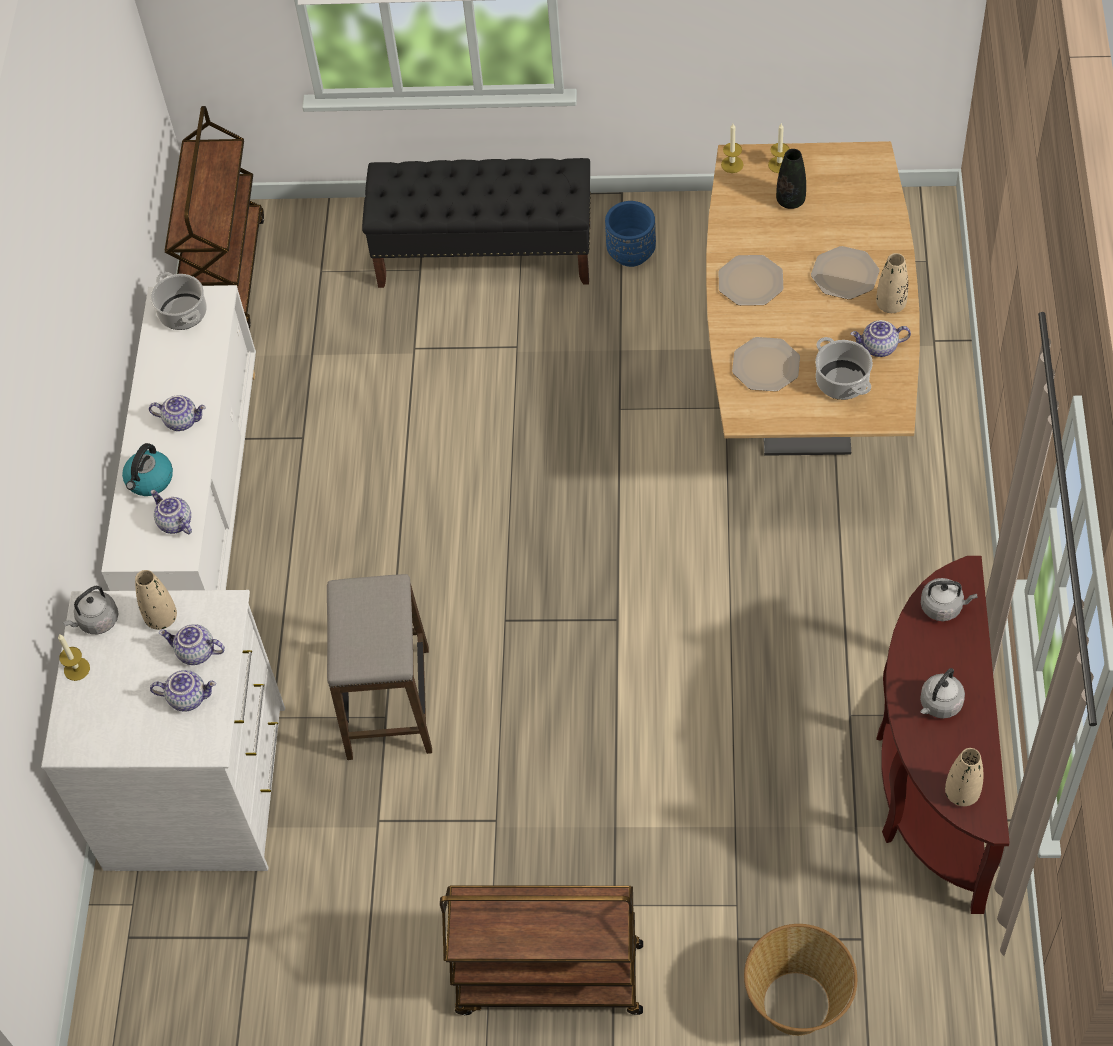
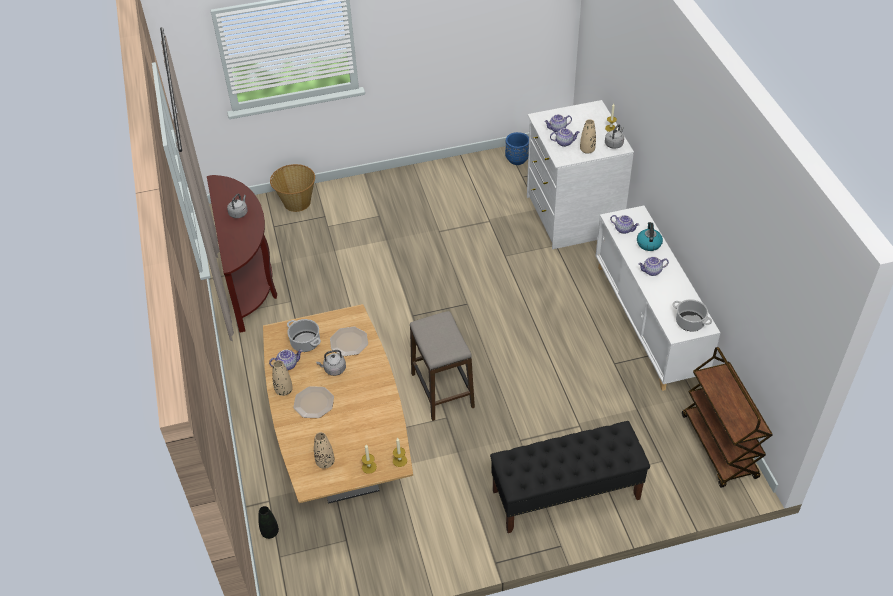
camera: 160 degrees right, 10 degrees down
(388, 703) = (506, 260): stool -> stool (442, 390)
(548, 980) = (397, 189): brown cart -> none
(631, 253) = (473, 518): blue planter -> blue planter (517, 159)
(750, 281) = (369, 387): plate -> none
(790, 201) = (356, 443): black vase -> black vase (270, 532)
(943, 607) = (240, 248): grey kettle -> grey kettle (333, 369)
(962, 793) = (227, 186): beige vase -> beige vase (325, 462)

